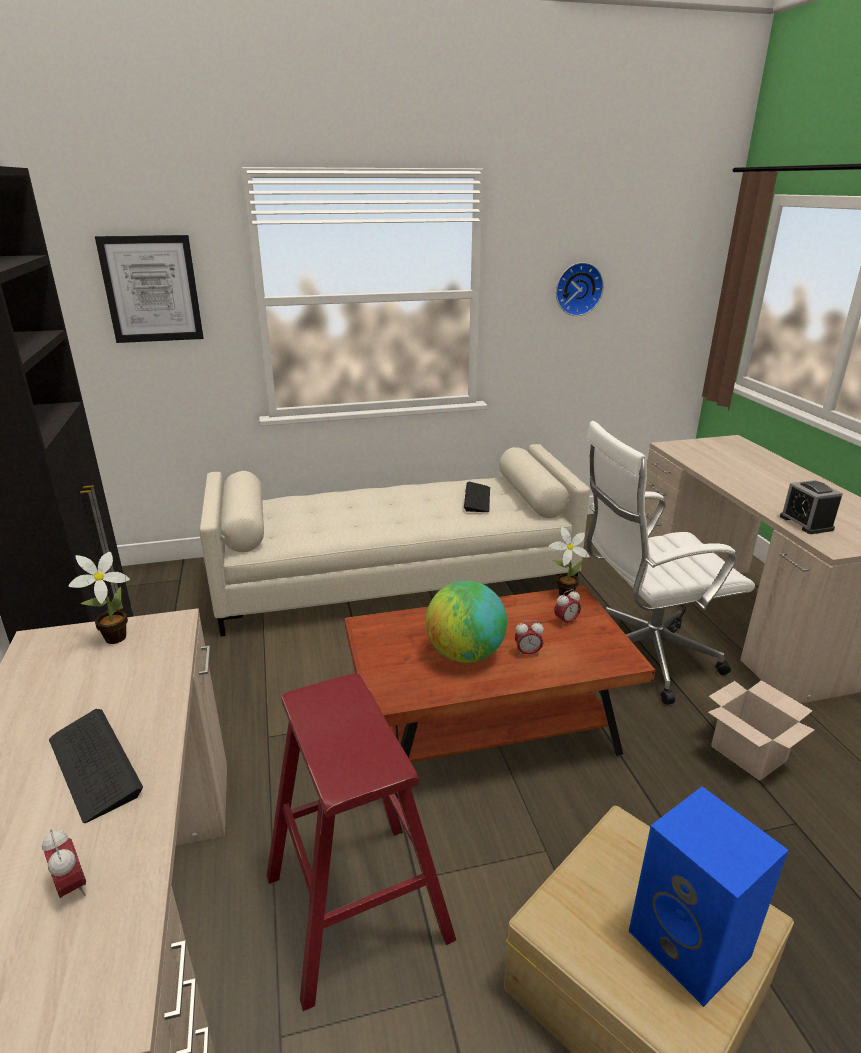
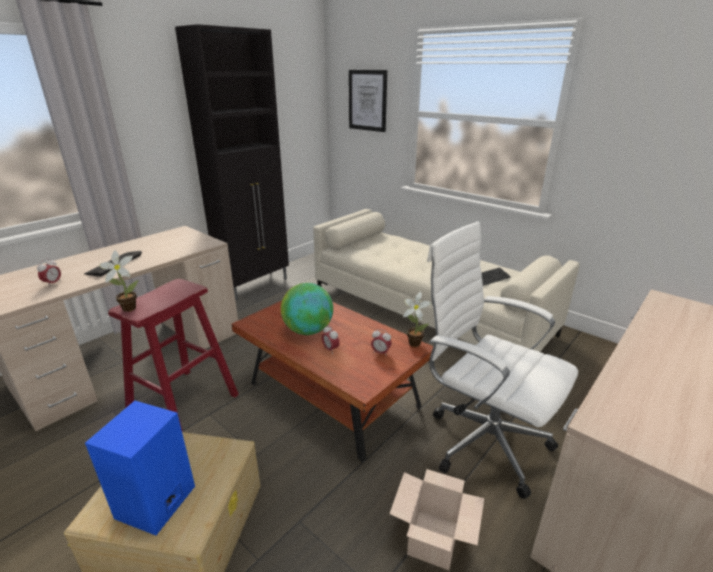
camera: 55 degrees right, 0 degrees up
(111, 639) = (191, 239): potted plant -> potted plant (127, 308)
(577, 289) = (664, 131): wall clock -> none
(806, 523) = (628, 398): alarm clock -> none

